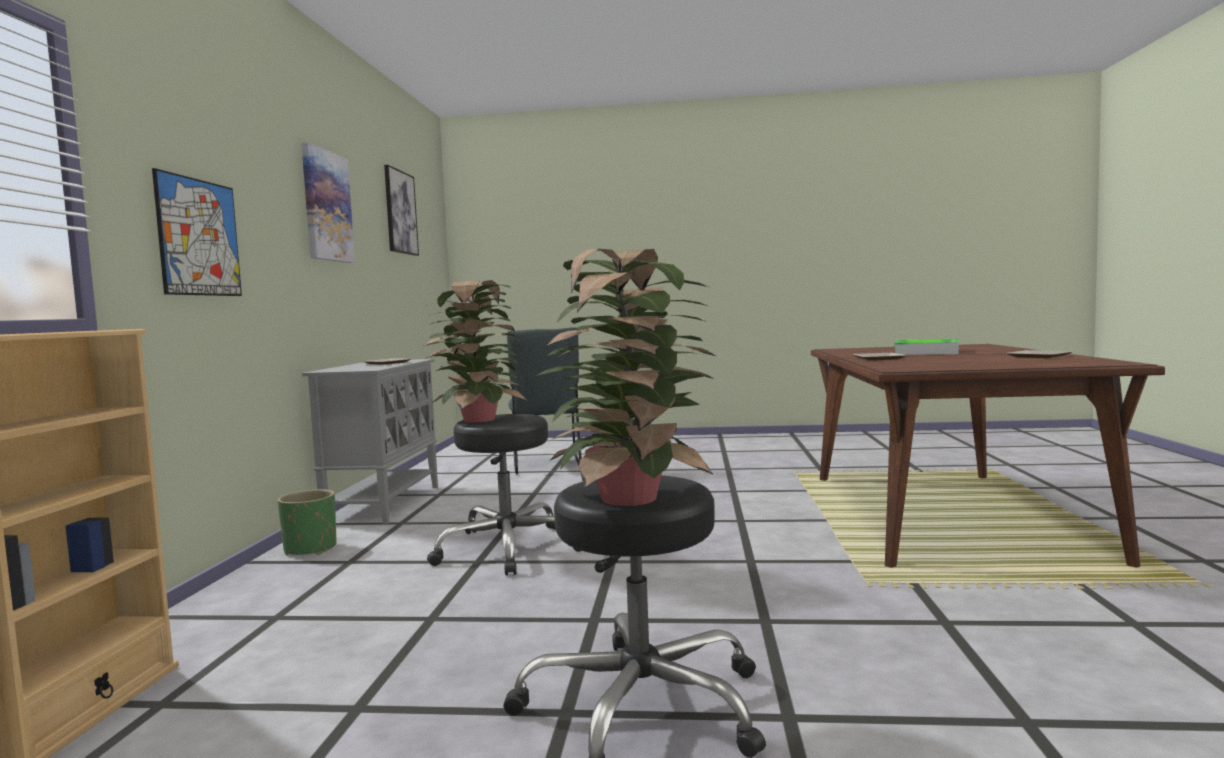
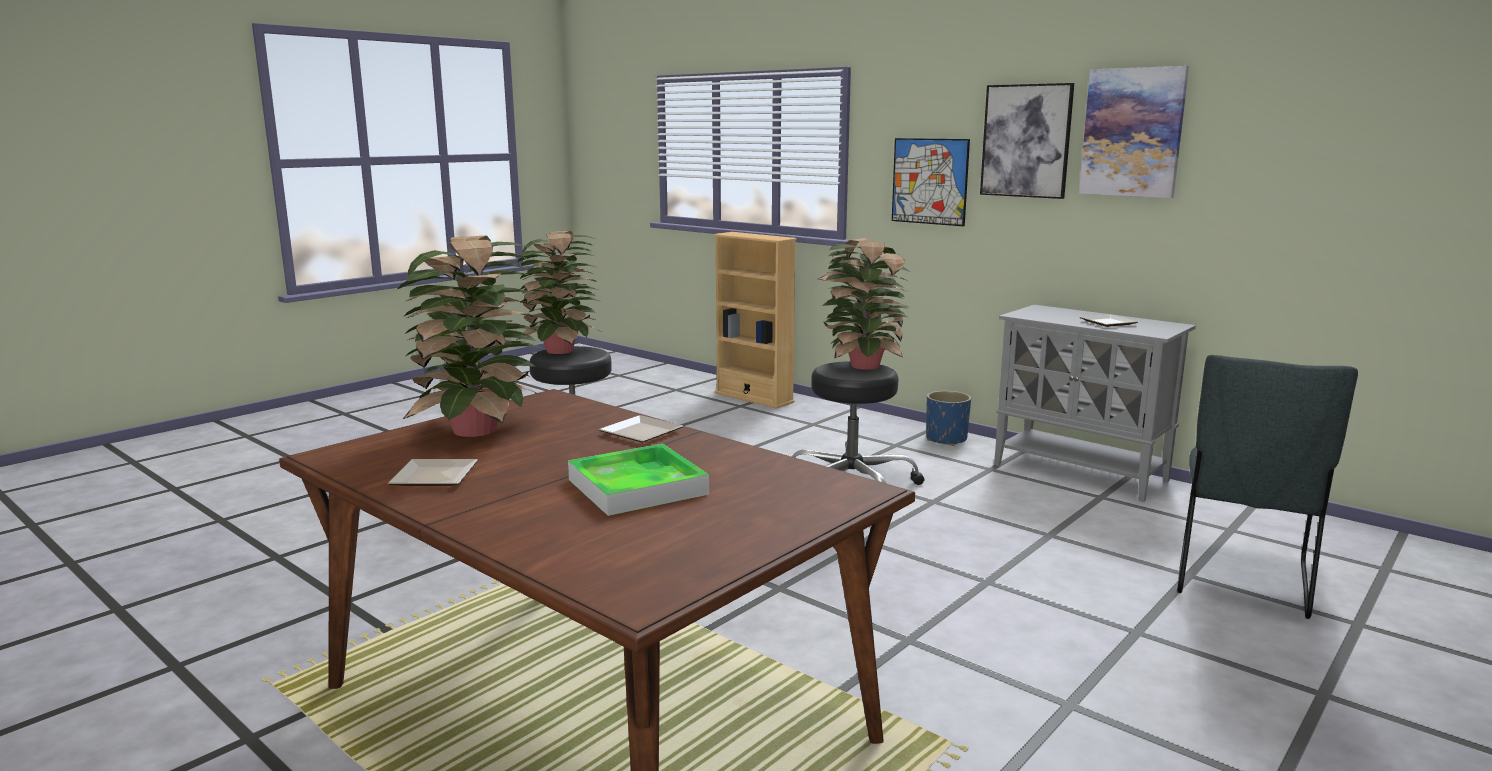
camera: 125 degrees right, 10 degrees up
(310, 549) = (946, 439): green planter -> blue planter
(400, 212) = (1399, 108): picture -> picture (1026, 141)
(547, 465) = (1241, 582): grey chair -> grey chair turned 90 degrees counterclockwise
(988, 363) = (477, 431): none -> potted plant

